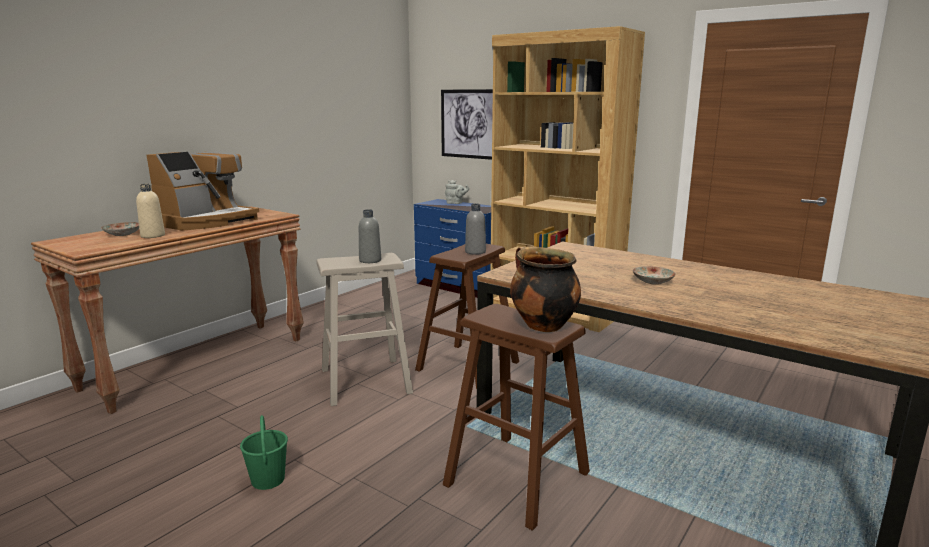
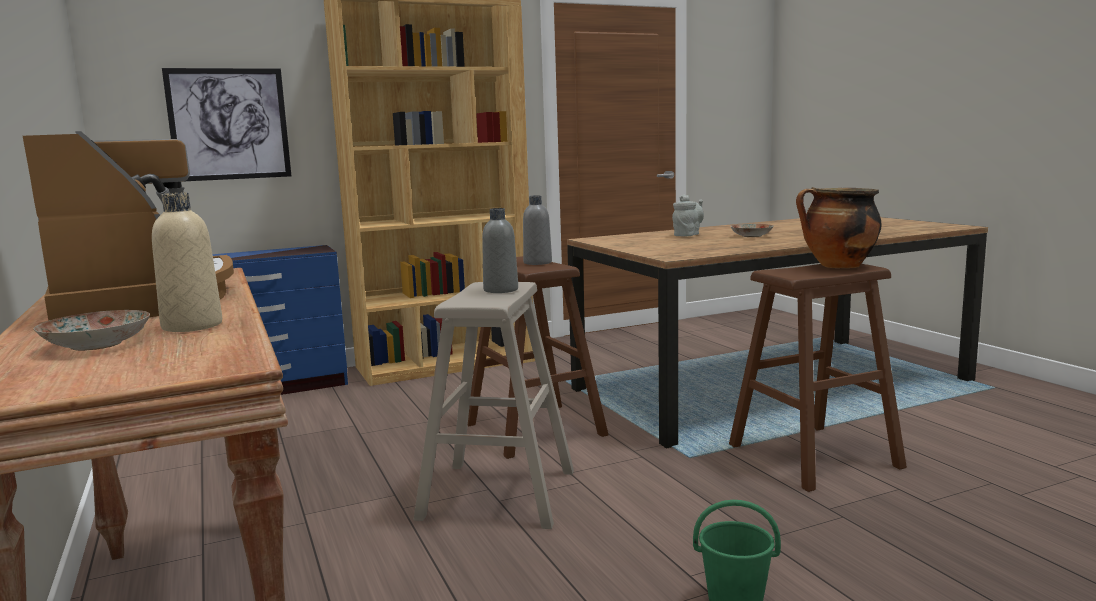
camera: 60 degrees left, 5 degrees down
(455, 203) = (237, 254): grey teapot -> grey teapot (688, 235)

